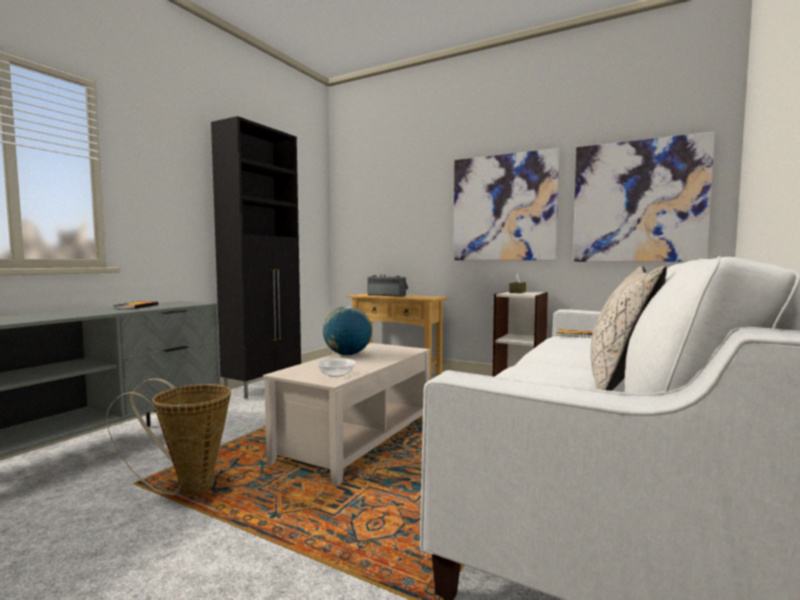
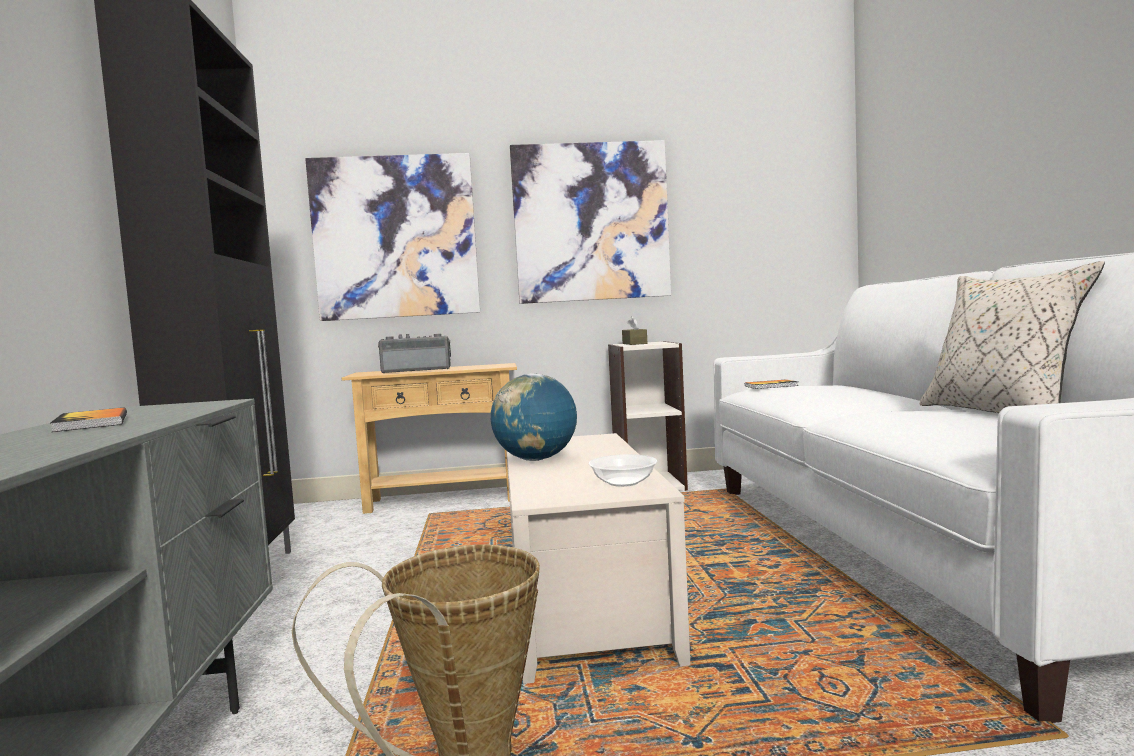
camera: 35 degrees left, 0 degrees up
(638, 202) = (761, 217): picture -> picture (395, 237)

